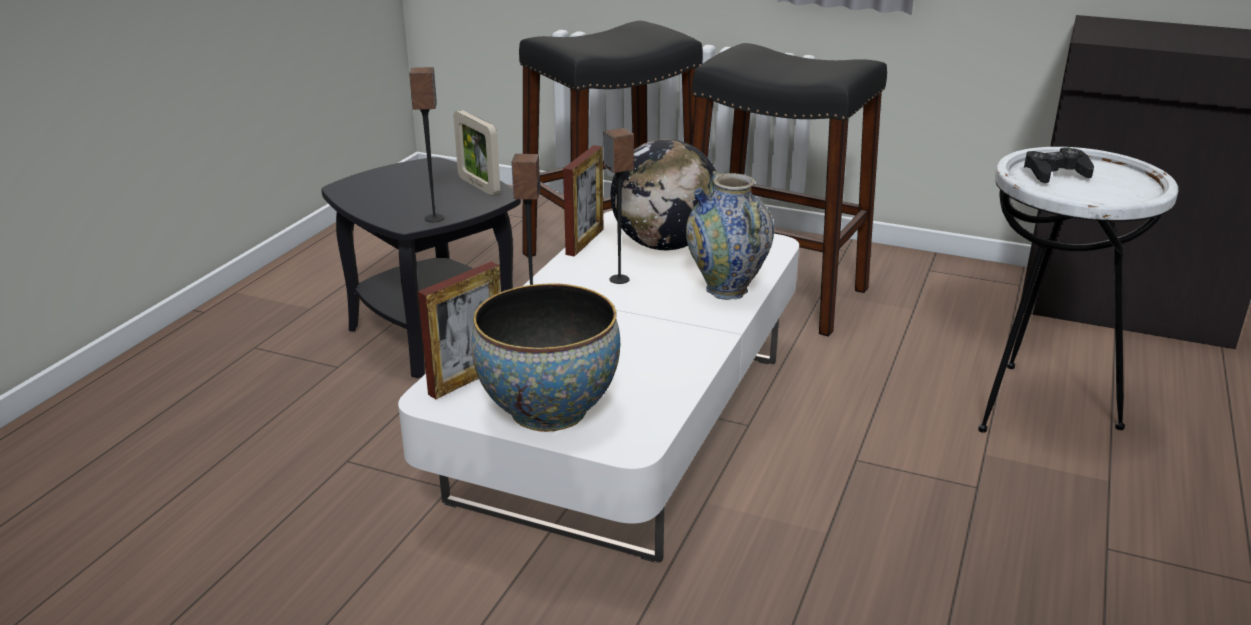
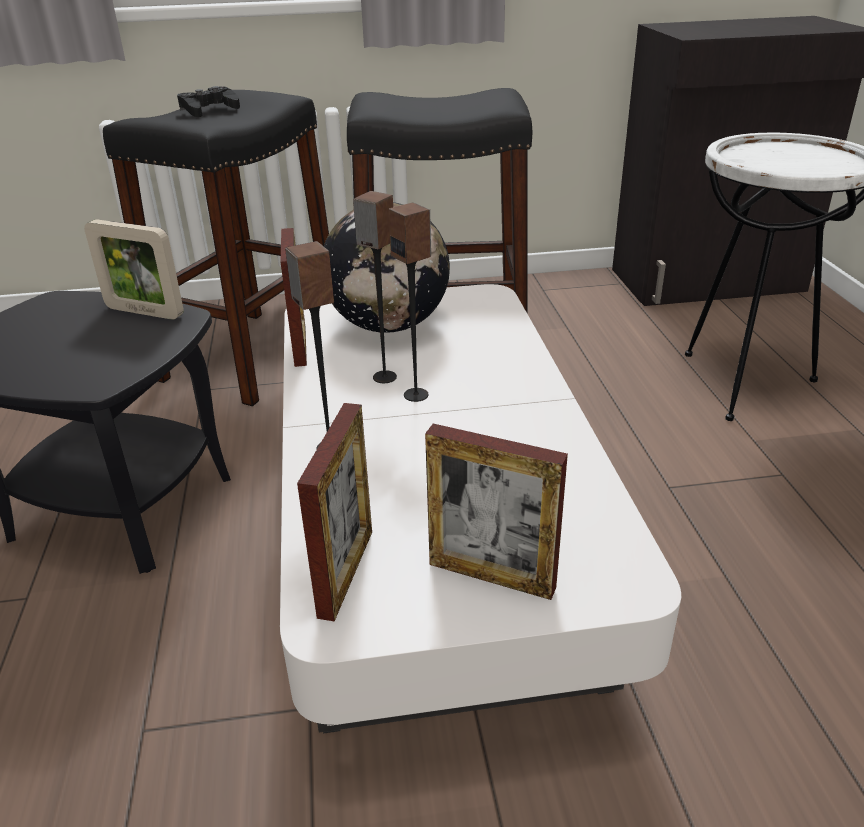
camera: 30 degrees left, 5 degrees up
(435, 218) = (129, 367): speaker -> speaker (416, 395)
(549, 411) = (491, 576): bowl -> picture frame
(727, 290) = (504, 355): vase -> none
(1055, 173) = (767, 157): black game controller -> black game controller (208, 110)

